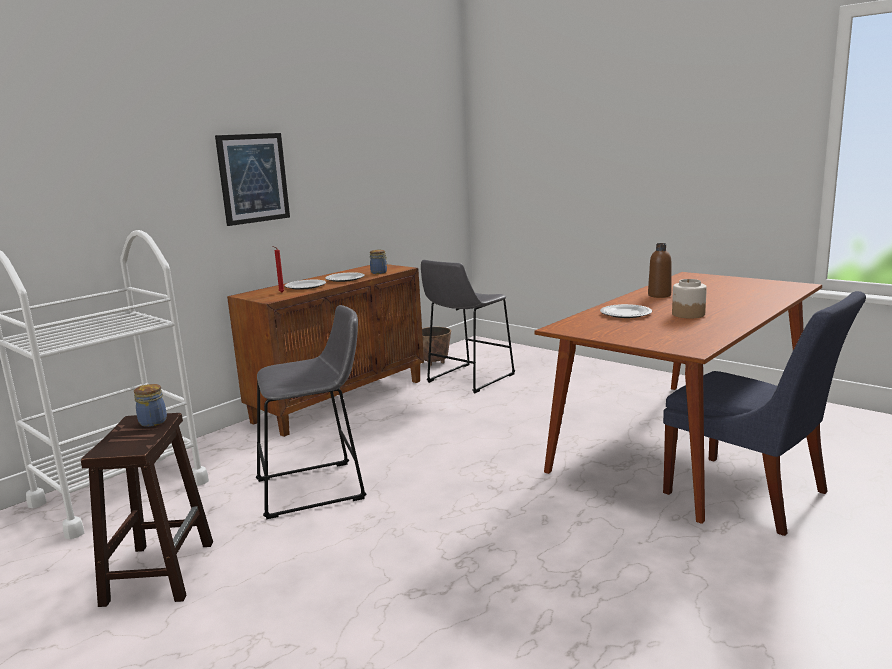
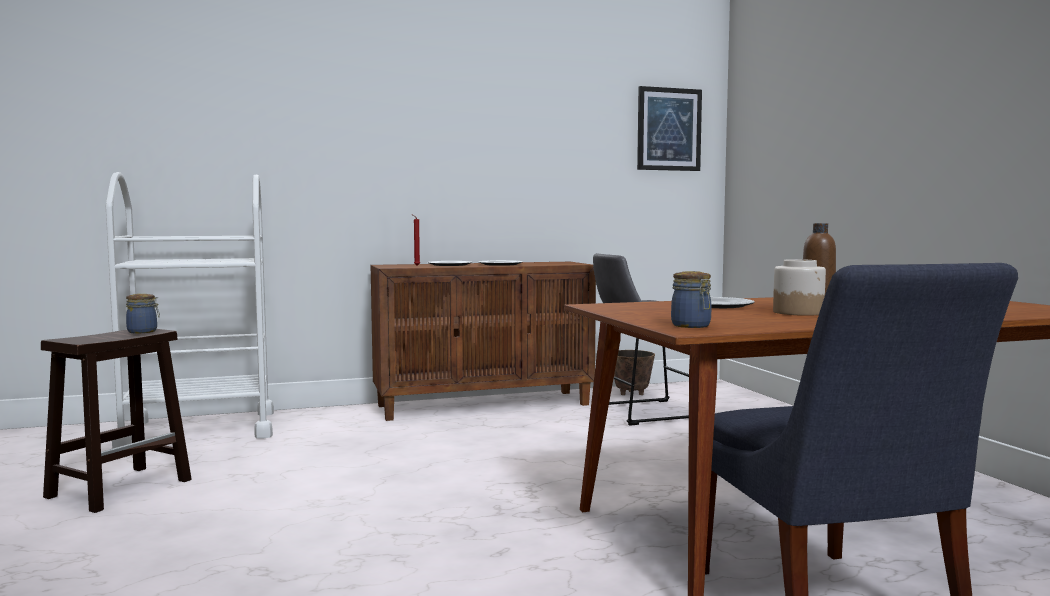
camera: 30 degrees right, 10 degrees down
(253, 178) = (420, 149): picture -> picture (668, 129)
(317, 488) = (339, 464): grey stool -> none
(379, 272) = (546, 264): jar -> jar (692, 326)

